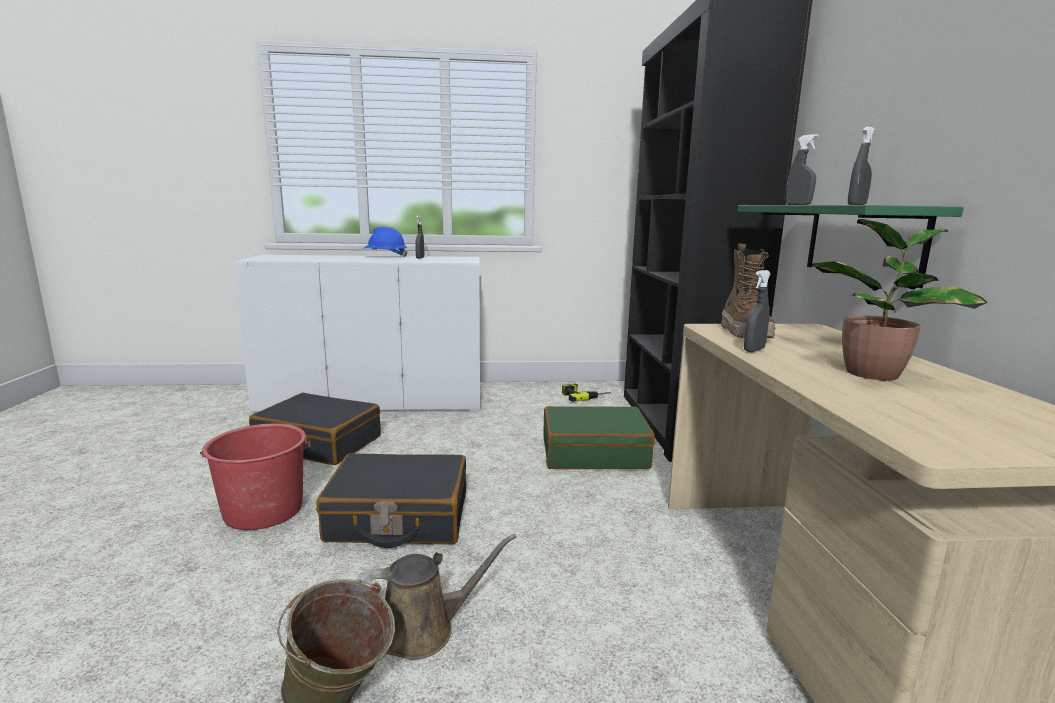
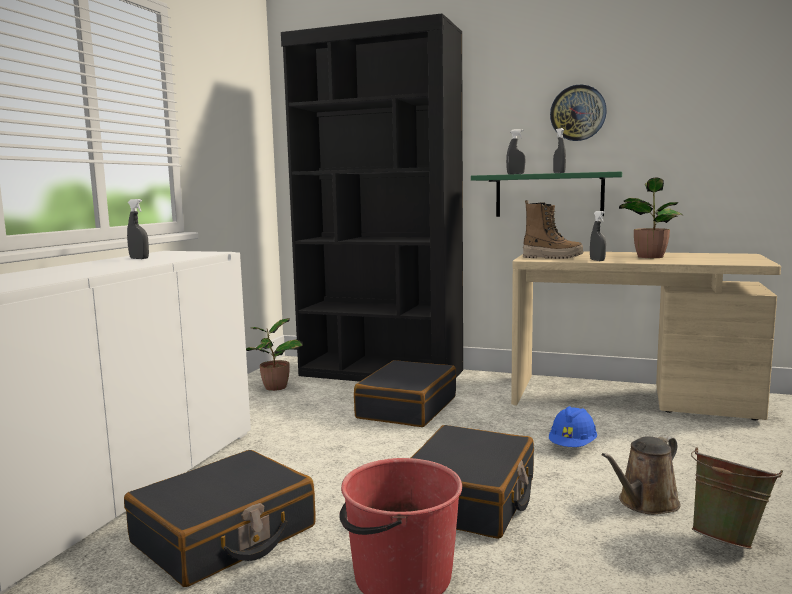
camera: 65 degrees left, 5 degrees down
(385, 257) = (87, 264): blue hard hat -> blue hard hat (572, 446)
(424, 630) = (645, 503): brown watering can -> brown watering can turned 135 degrees counterclockwise
(584, 396) = (274, 387): power drill -> potted plant
(594, 452) = (406, 407): green suitcase -> black suitcase
(920, 94) = (578, 113): none -> wall clock

